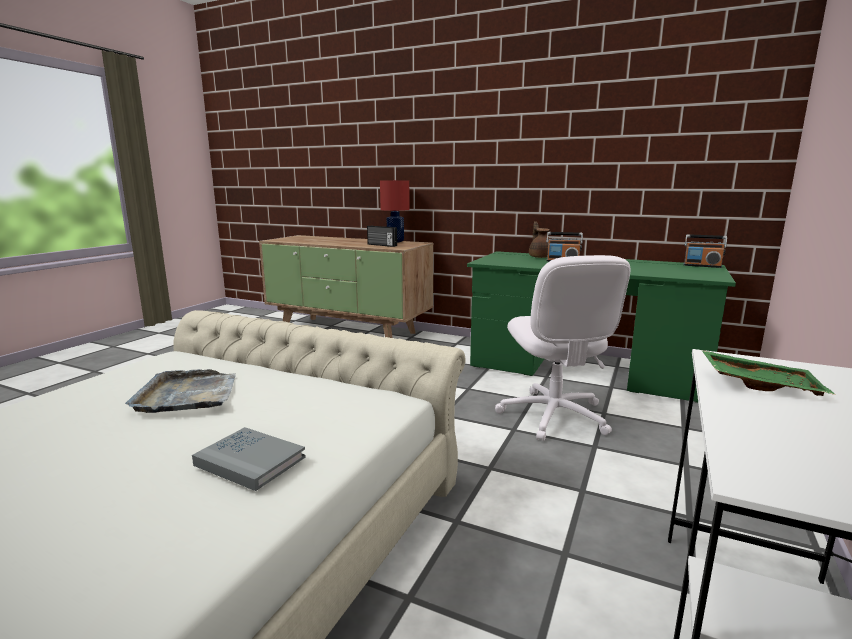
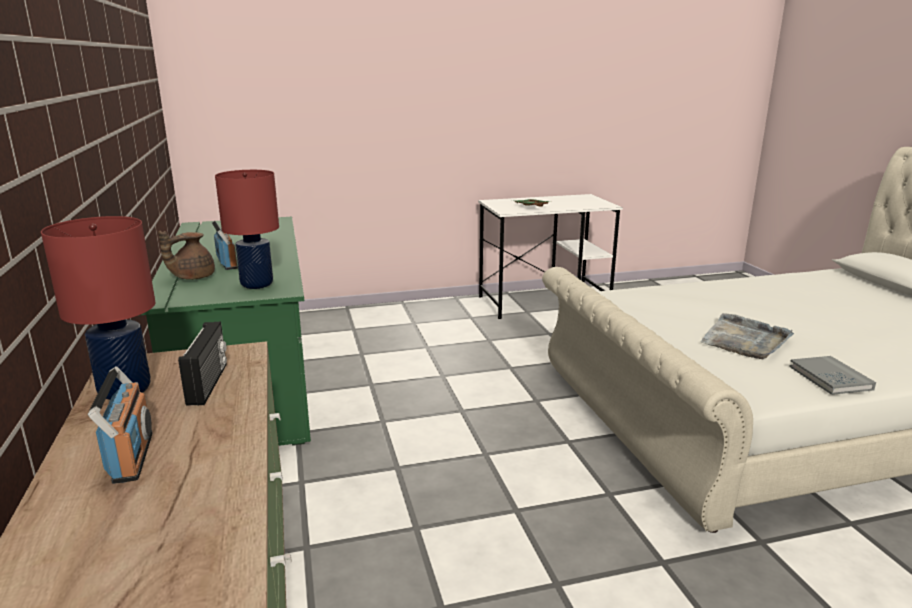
camera: 130 degrees left, 5 degrees up
(250, 461) = (719, 292): grey book -> grey book (830, 378)
(501, 260) = (256, 286): none -> red table lamp
(553, 415) = (394, 368): white office chair -> none
(702, 266) = (202, 226): radio -> radio (131, 457)

